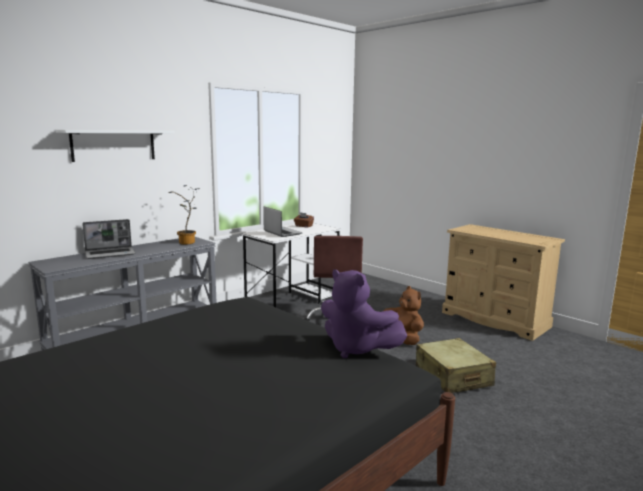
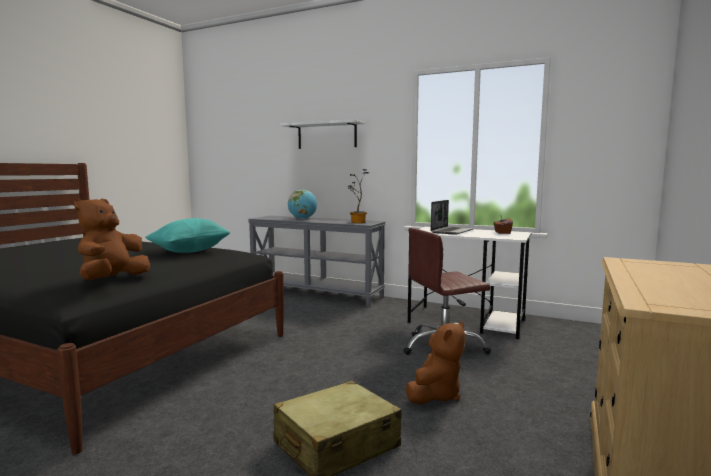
camera: 70 degrees right, 5 degrees down
(111, 254) = (303, 219): laptop -> globe
(223, 317) = (190, 251): none -> turquoise pillow
(356, 348) = (112, 280): purple plush toy -> brown plush toy

